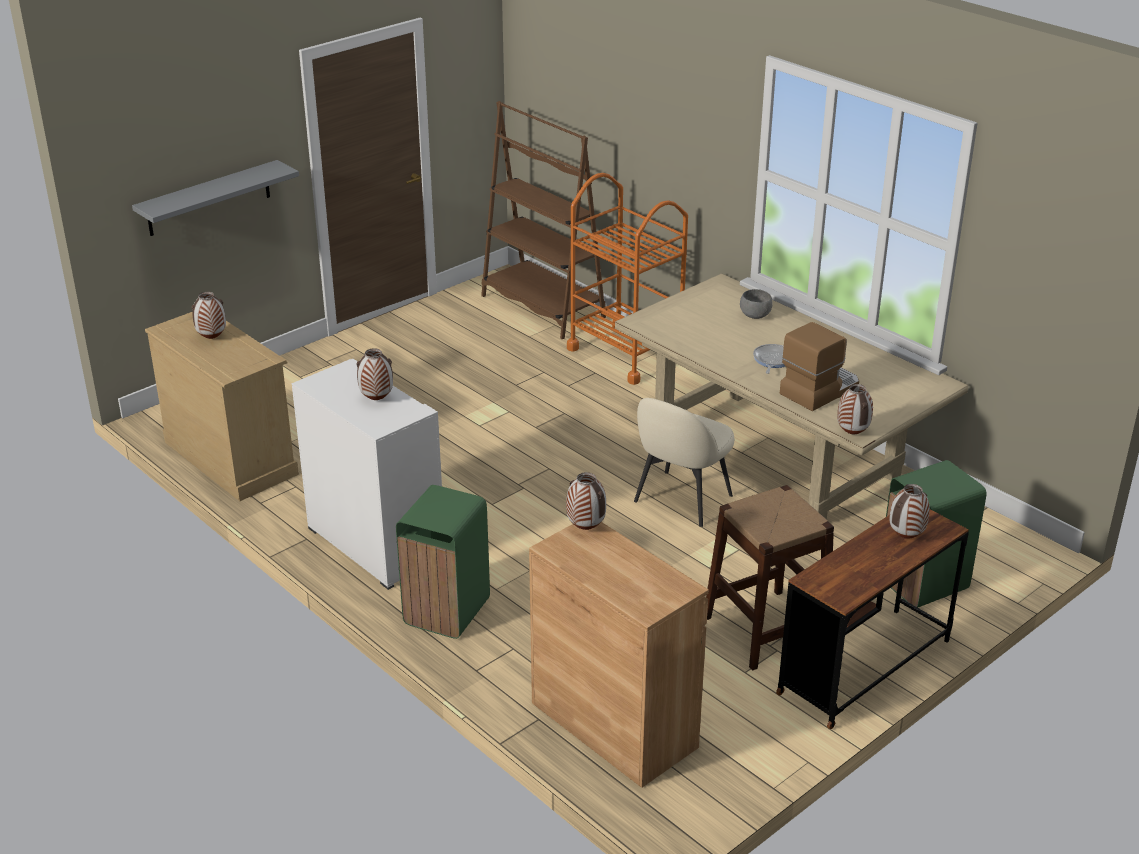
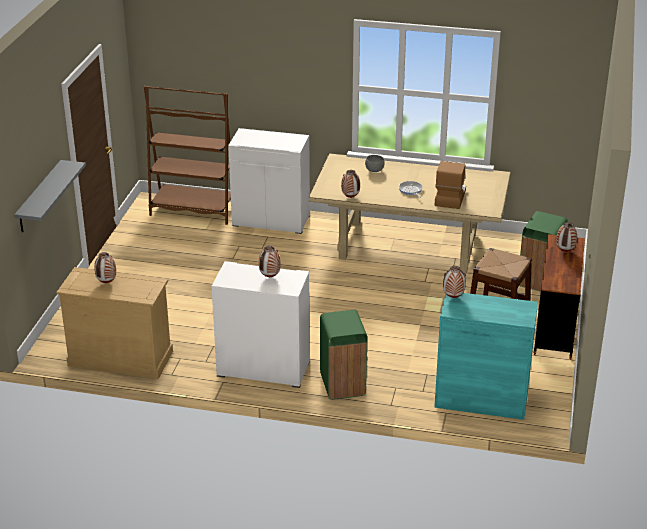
camera: 35 degrees left, 0 degrees up
(613, 725) = (481, 399): brown cabinet -> turquoise cabinet
(626, 354) = (271, 220): orange cart -> white cabinet
(681, 500) = (389, 285): beige chair -> none
(851, 433) = (489, 213): vase -> vase (350, 197)

